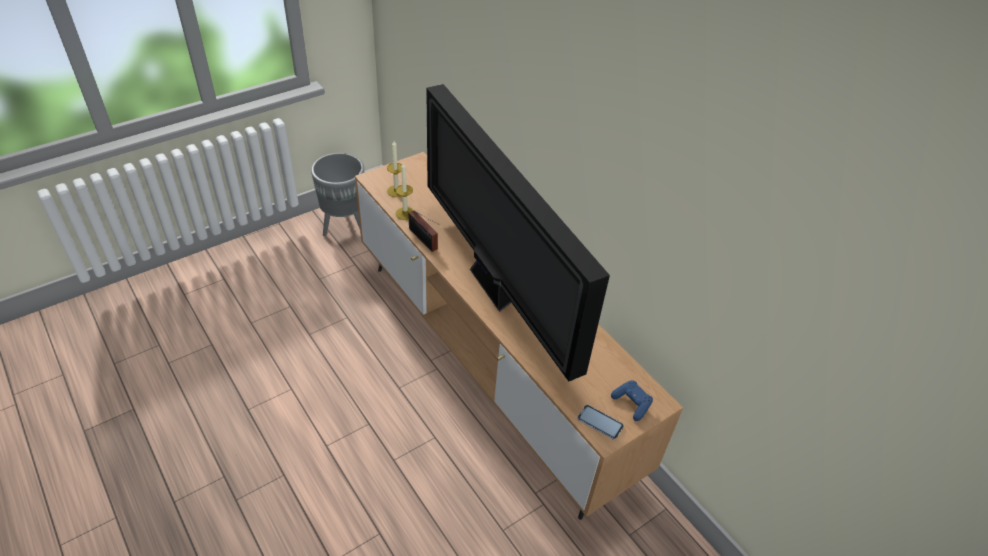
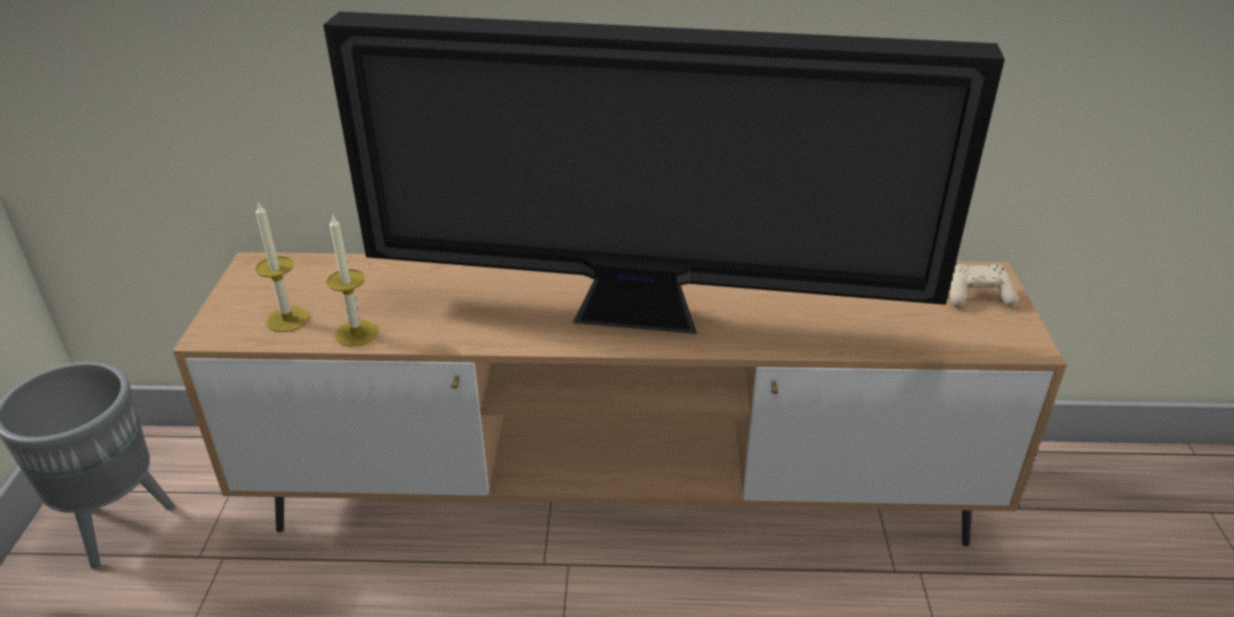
camera: 50 degrees left, 10 degrees down
(424, 240) = (448, 341): radio -> none
(600, 422) = (997, 338): phone -> none
(632, 403) = (977, 297): blue game controller -> beige game controller

